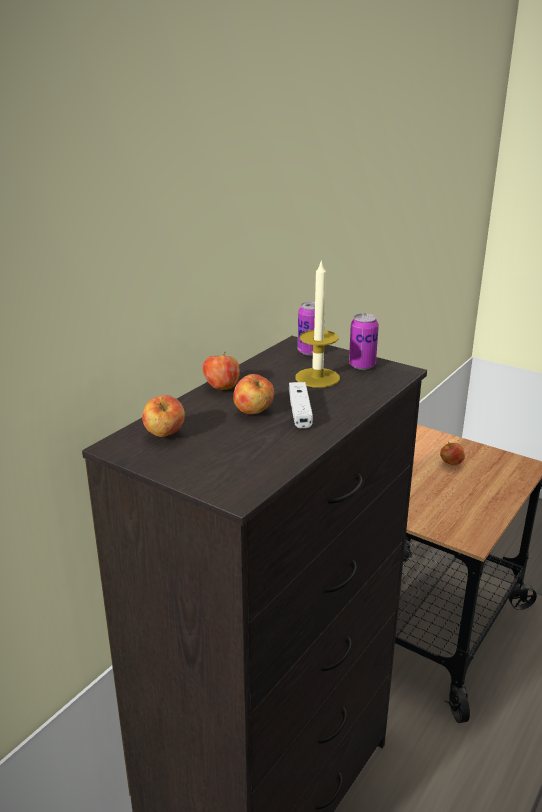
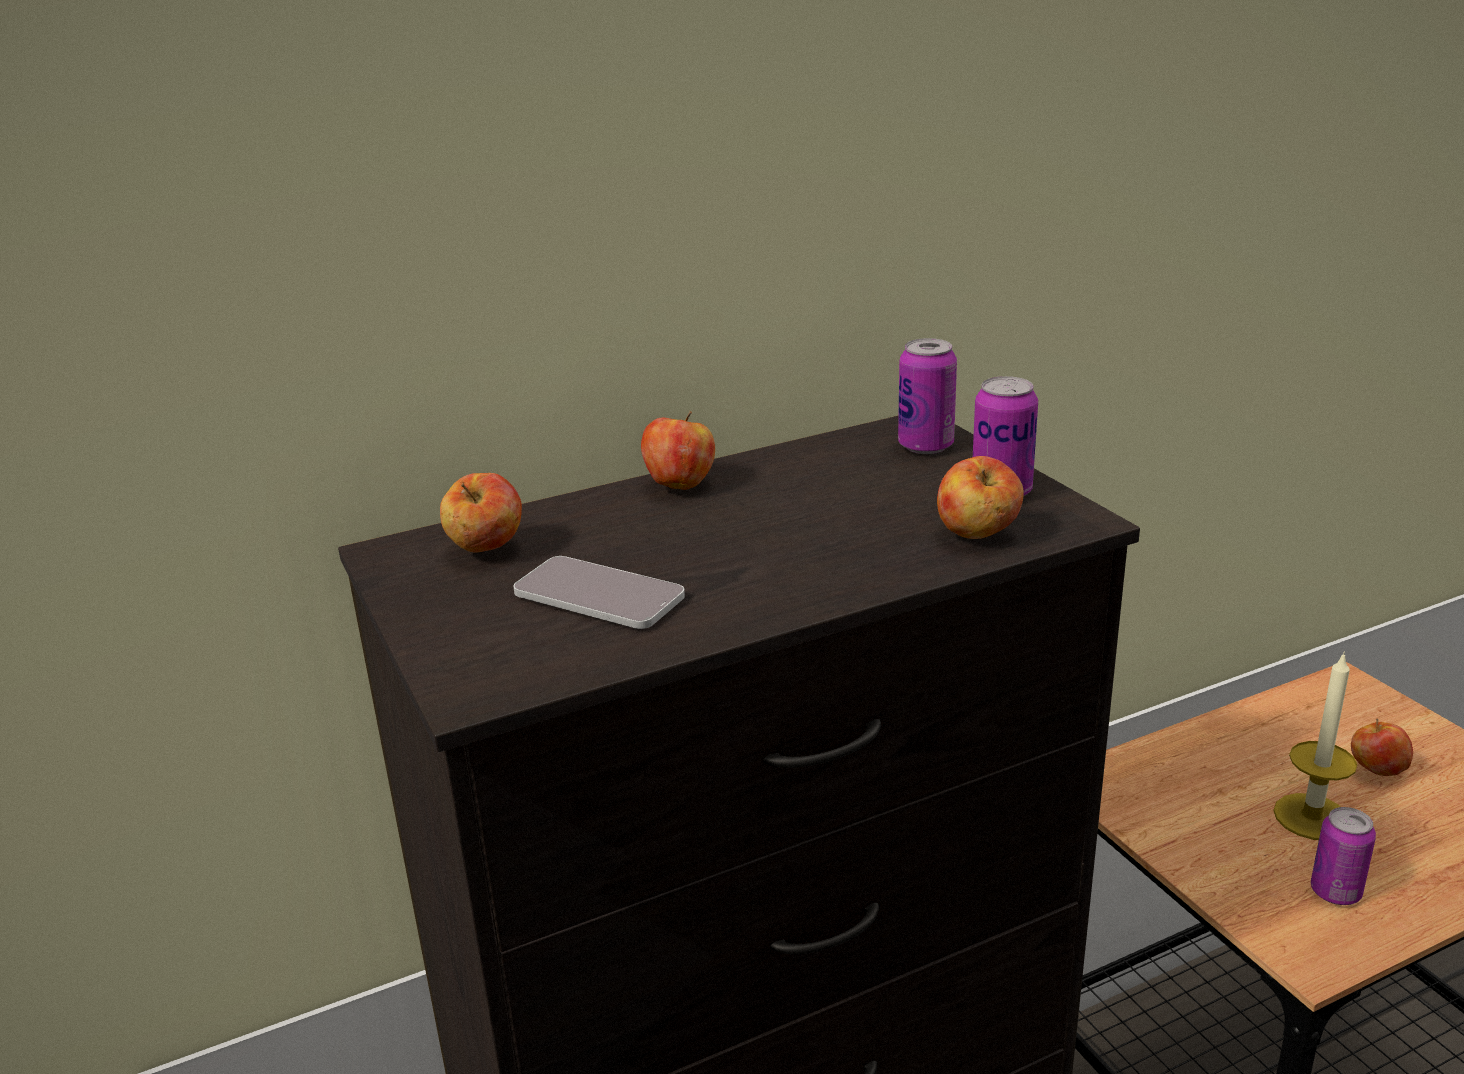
camera: 30 degrees right, 0 degrees up
(244, 442) = (599, 595): none -> phone
(253, 412) = (683, 541): apple -> apple (977, 535)
(300, 411) = (769, 559): white game controller -> none
(317, 378) = (880, 500): candle -> candle (1311, 817)
(465, 514) = (1335, 892): none -> can

